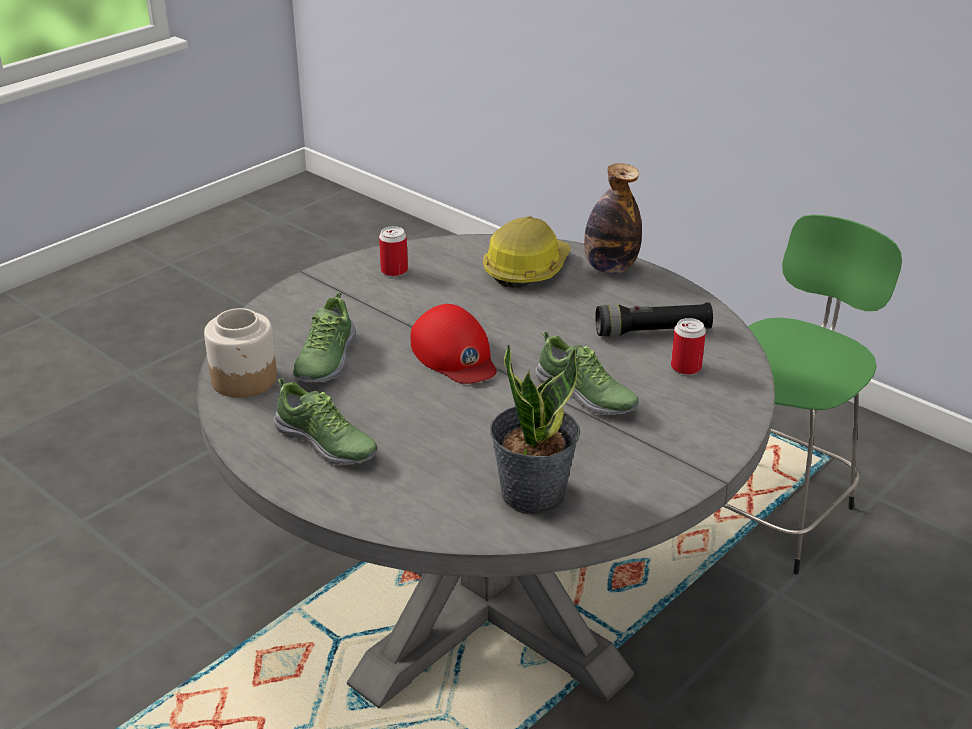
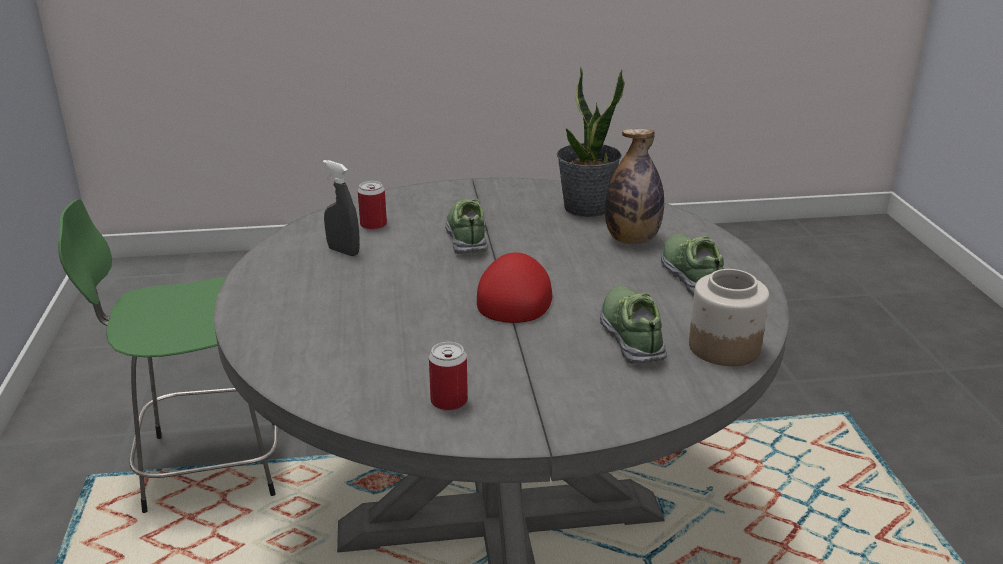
camera: 140 degrees left, 5 degrees down
(324, 360) = (632, 335): shoe -> shoe turned 60 degrees counterclockwise
(526, 269) = (324, 342): hard hat -> none
(610, 268) = (259, 309): bottle -> bottle (632, 240)
(652, 332) = (343, 251): black flashlight -> grey spray bottle

